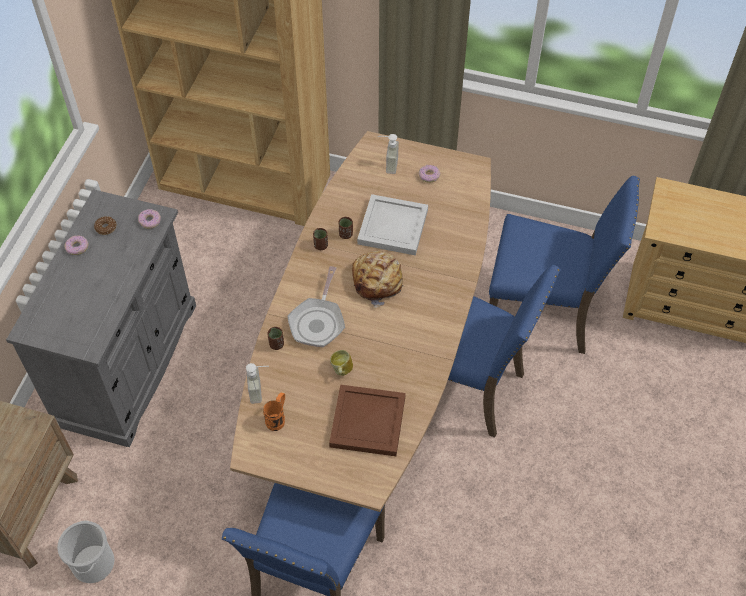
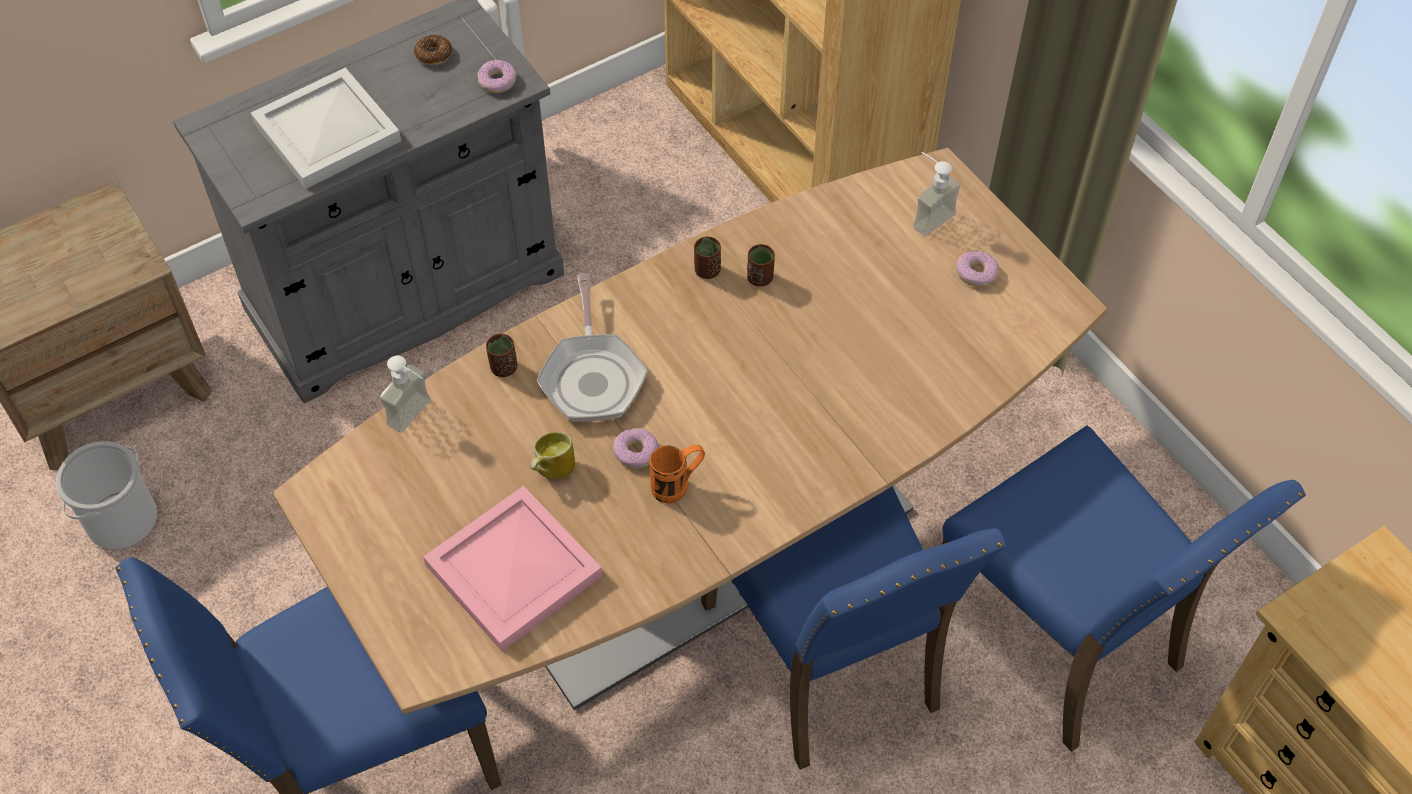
camera: 40 degrees right, 0 degrees up
(77, 247) = (373, 58): donut -> donut (636, 452)
(278, 418) = (400, 472): orange mug -> orange mug (677, 486)
(318, 321) = (592, 376): frying pan -> frying pan turned 60 degrees counterclockwise
(368, 423) = (513, 573): brown tray -> pink tray
(378, 281) = (737, 378): bread -> none
(393, 228) = (841, 315): white tray -> white tray (326, 134)

